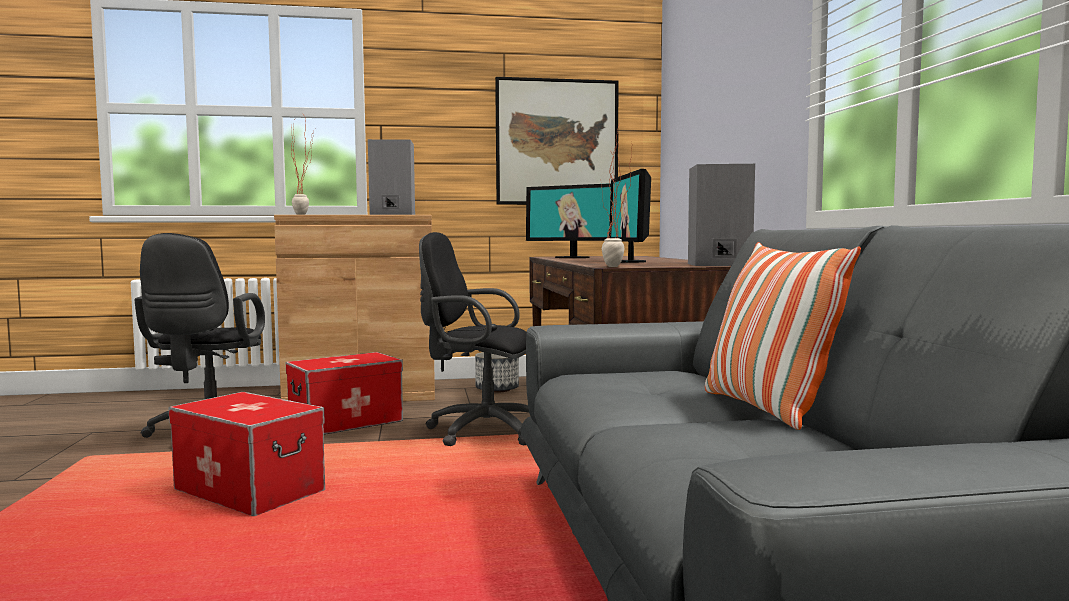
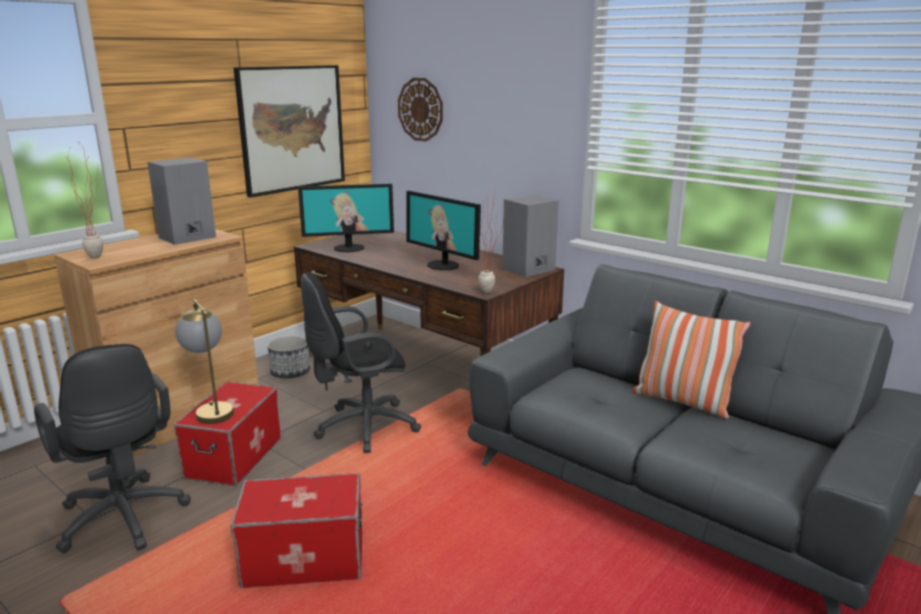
camera: 40 degrees left, 15 degrees up
(326, 360) = (211, 409): none -> table lamp
(689, 113) = (420, 109): none -> wall clock

